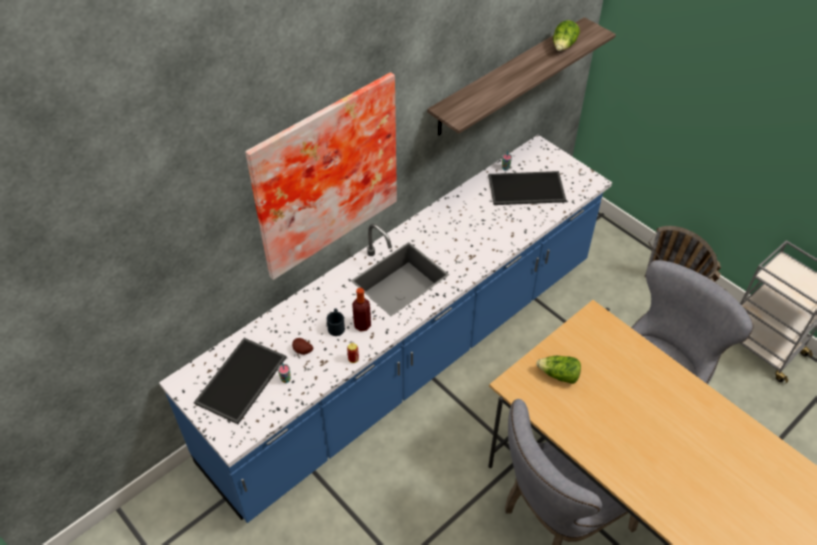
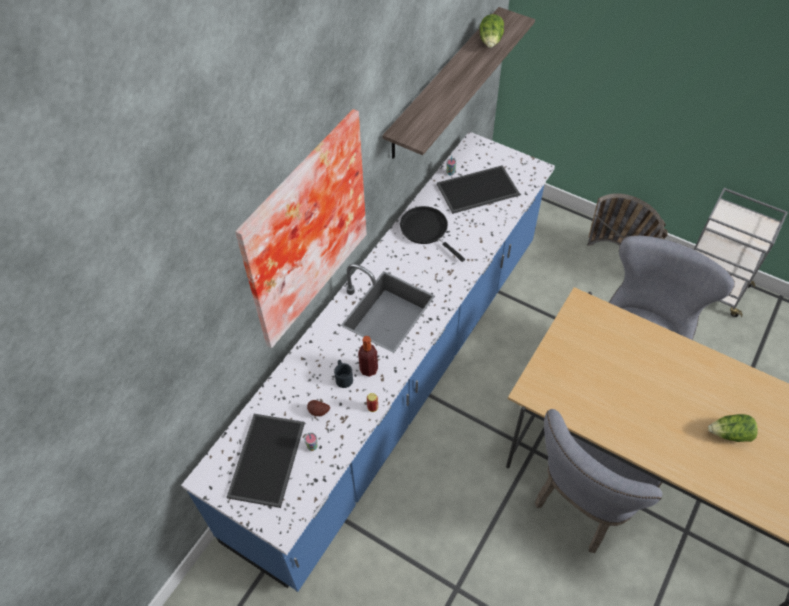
camera: 15 degrees left, 5 degrees up
(463, 214) = (426, 230): none -> black frying pan
(559, 375) = (569, 371): lettuce -> lettuce (730, 434)

